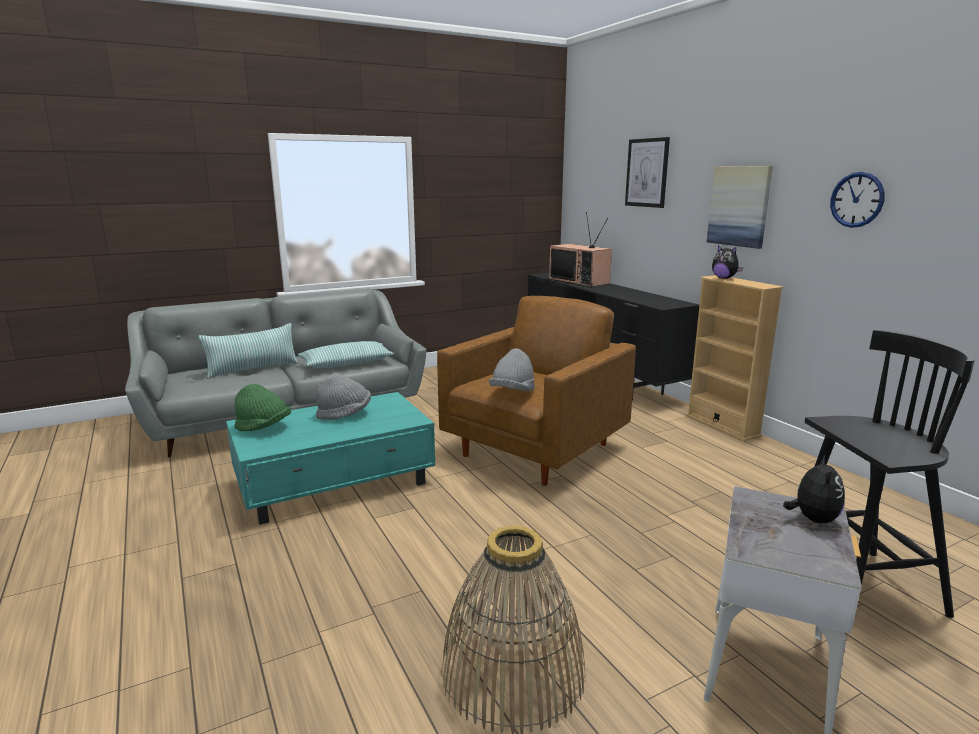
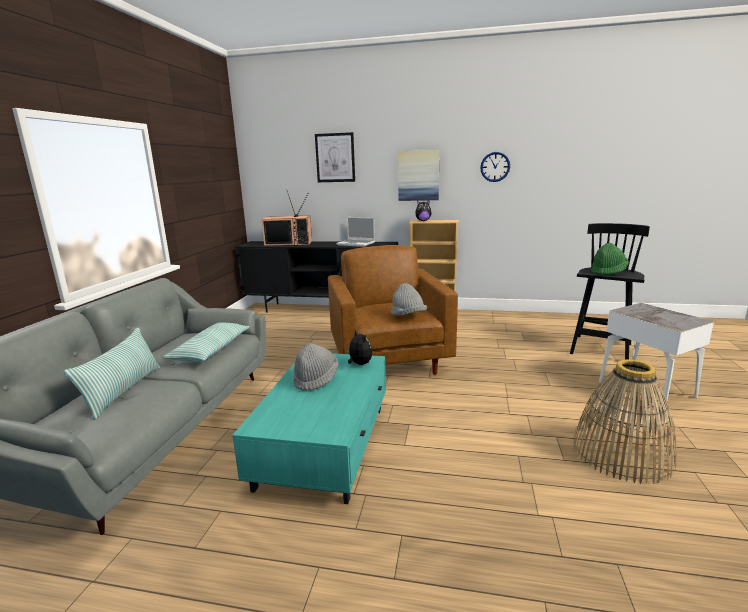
camera: 50 degrees left, 0 degrees up
(263, 428) = (286, 419): green hat -> green hat (608, 272)
(641, 296) = (356, 244): none -> laptop
(812, 519) = (651, 309): plush toy -> plush toy (359, 364)

